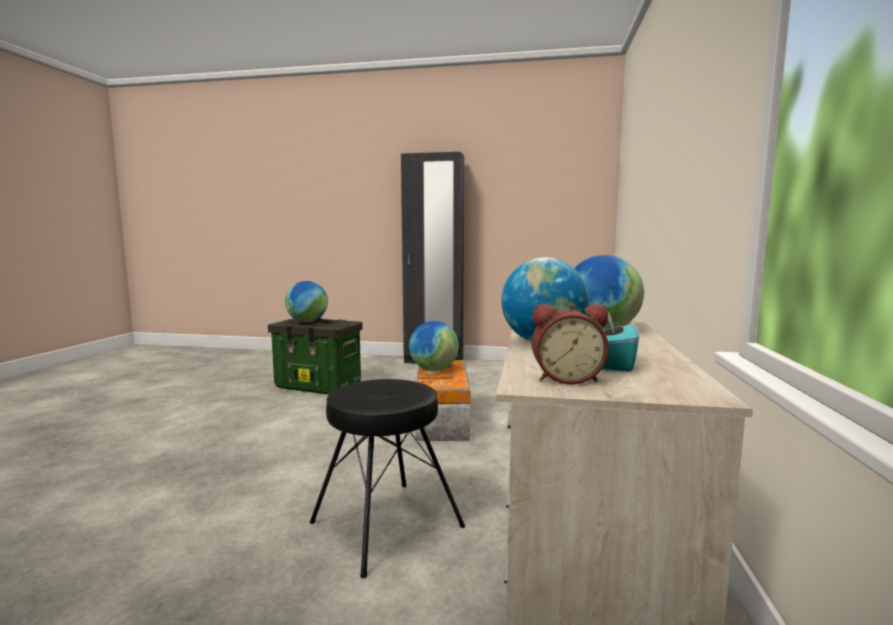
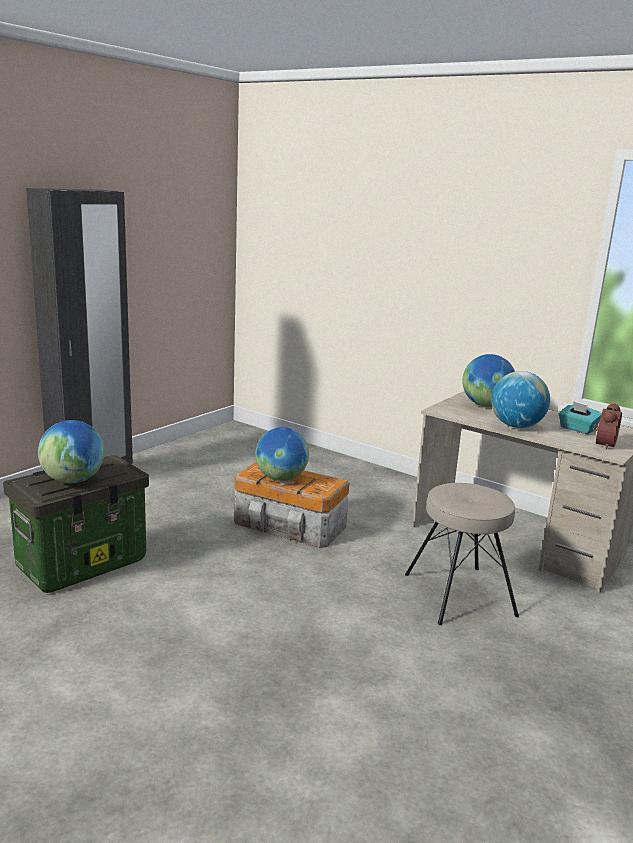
camera: 65 degrees left, 10 degrees up
(385, 523) = (458, 595): black stool -> beige stool

